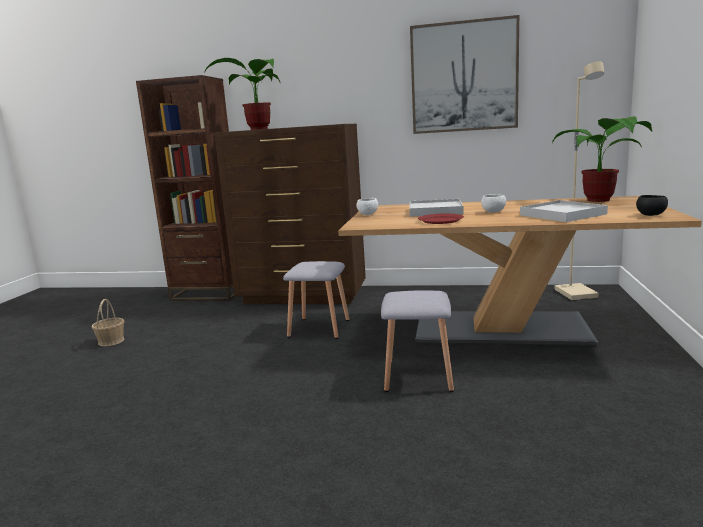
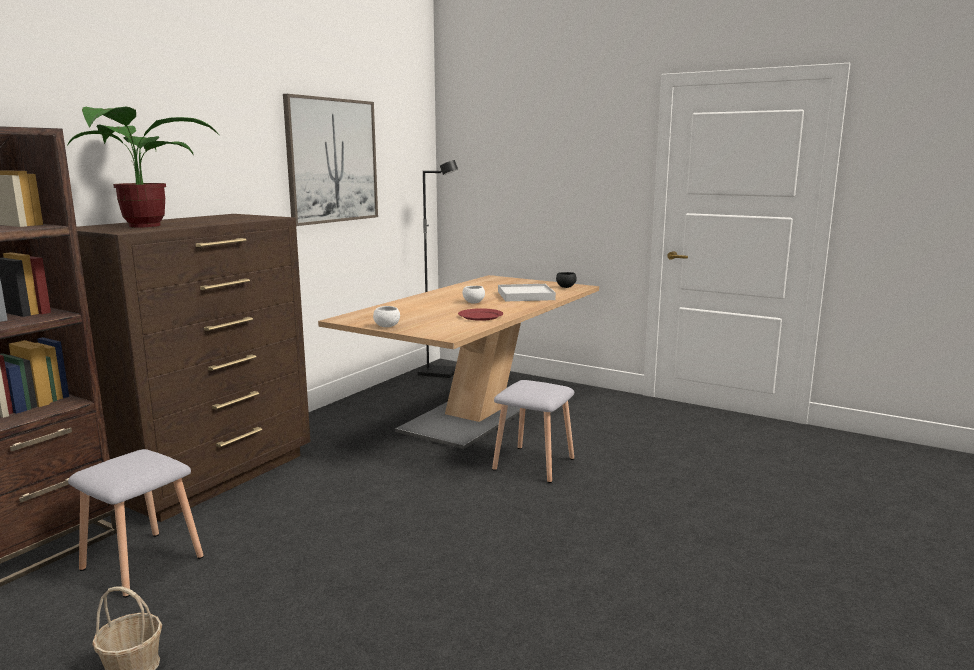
camera: 70 degrees left, 0 degrees up
(319, 327) = (352, 485): grey stool -> grey stool (140, 563)
(435, 211) = (427, 311): white tray -> none
(577, 294) = (439, 373): beige floor lamp -> black floor lamp
(601, 200) = (489, 282): potted plant -> none

